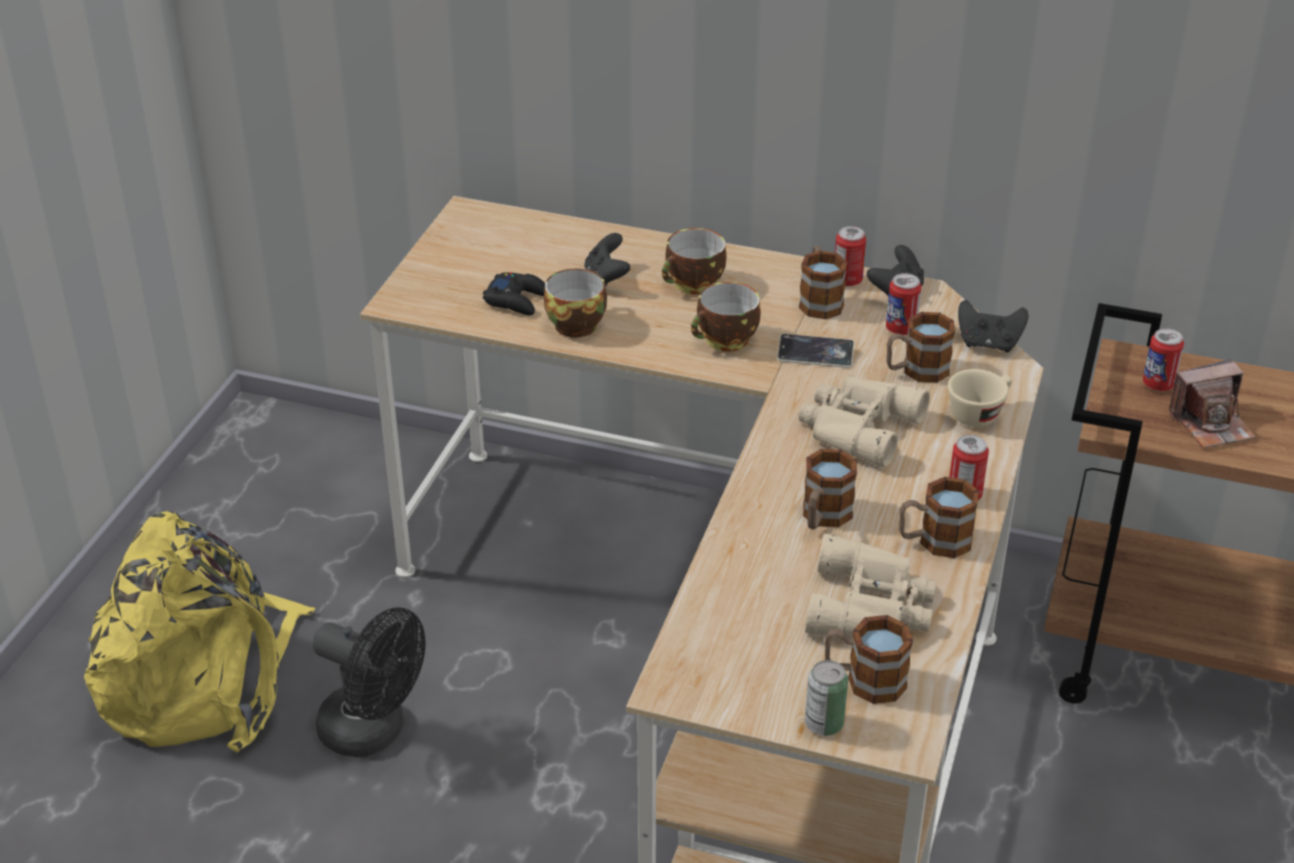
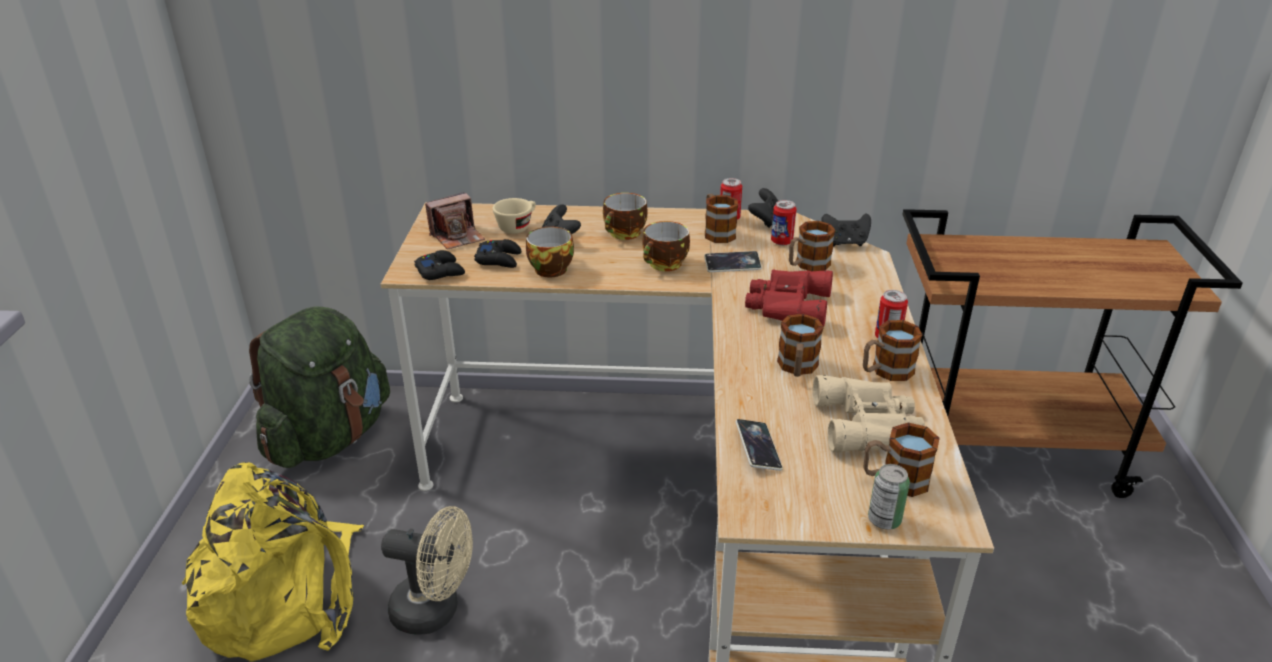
camera: 15 degrees left, 5 degrees down
(302, 483) = (329, 437): none -> green backpack
(374, 731) = (435, 611): black fan -> beige fan
(437, 307) = (440, 271): none -> black game controller
(721, 611) = (758, 448): none -> phone
(856, 427) = (786, 305): beige binoculars -> red binoculars
(979, 412) = (865, 284): beige cup -> beige cup (517, 226)
(1158, 384) = (961, 255): can -> none
(1211, 424) = (1010, 273): camera -> camera (457, 236)

